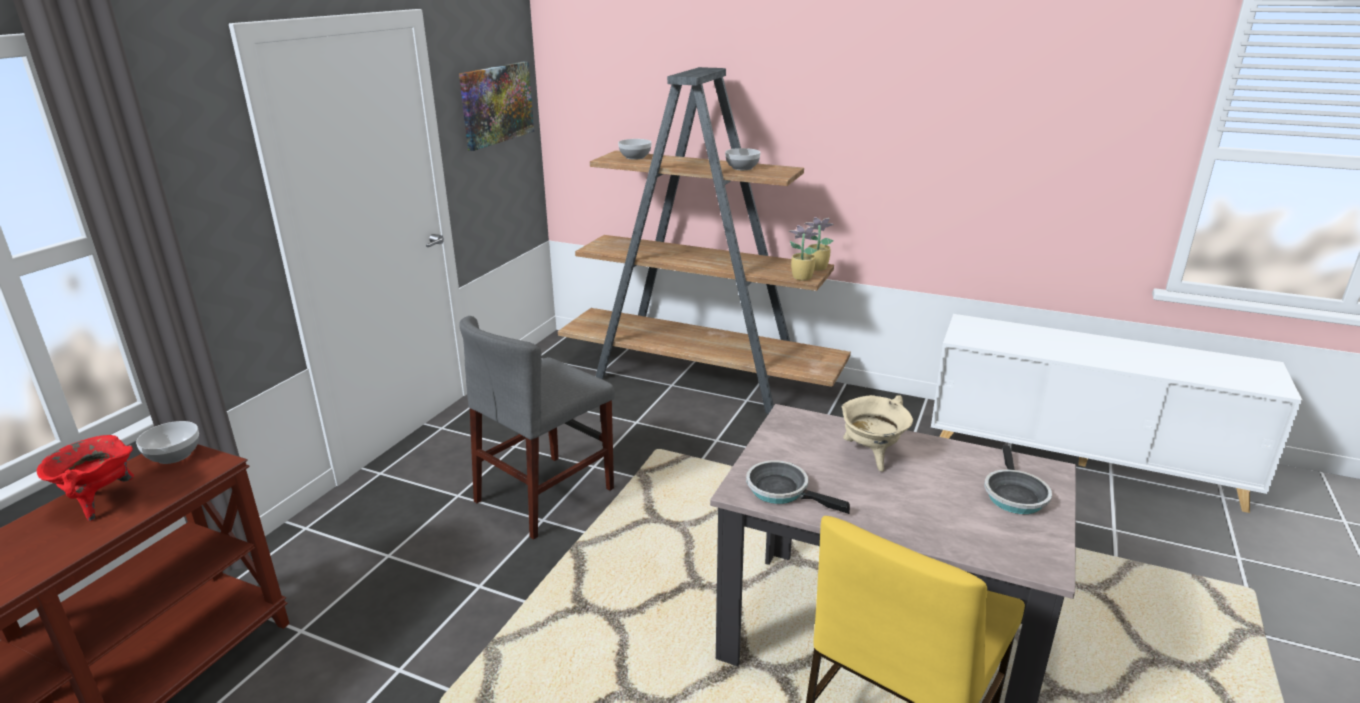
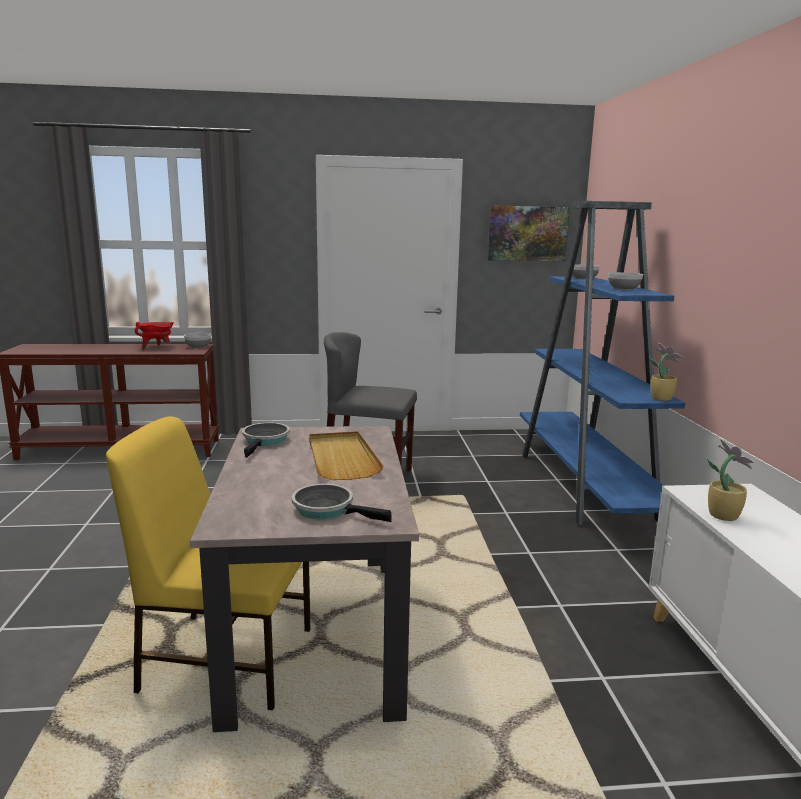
camera: 60 degrees right, 10 degrees down
(700, 378) = (585, 486): brown bookcase -> blue bookcase
(801, 277) = (624, 396): potted plant -> potted plant (722, 515)
(871, 456) = (341, 458): beige cooking pot -> beige tray
(1013, 495) = (328, 509): frying pan -> frying pan turned 45 degrees clockwise

